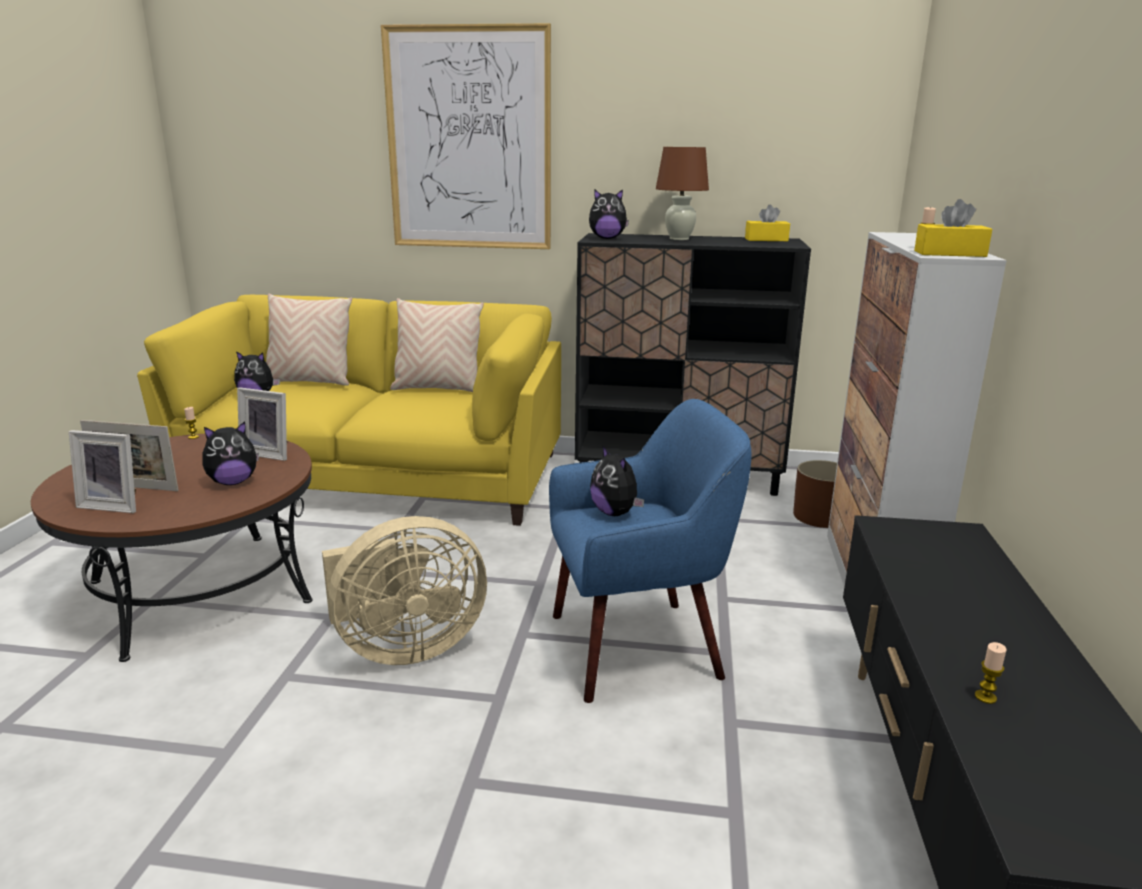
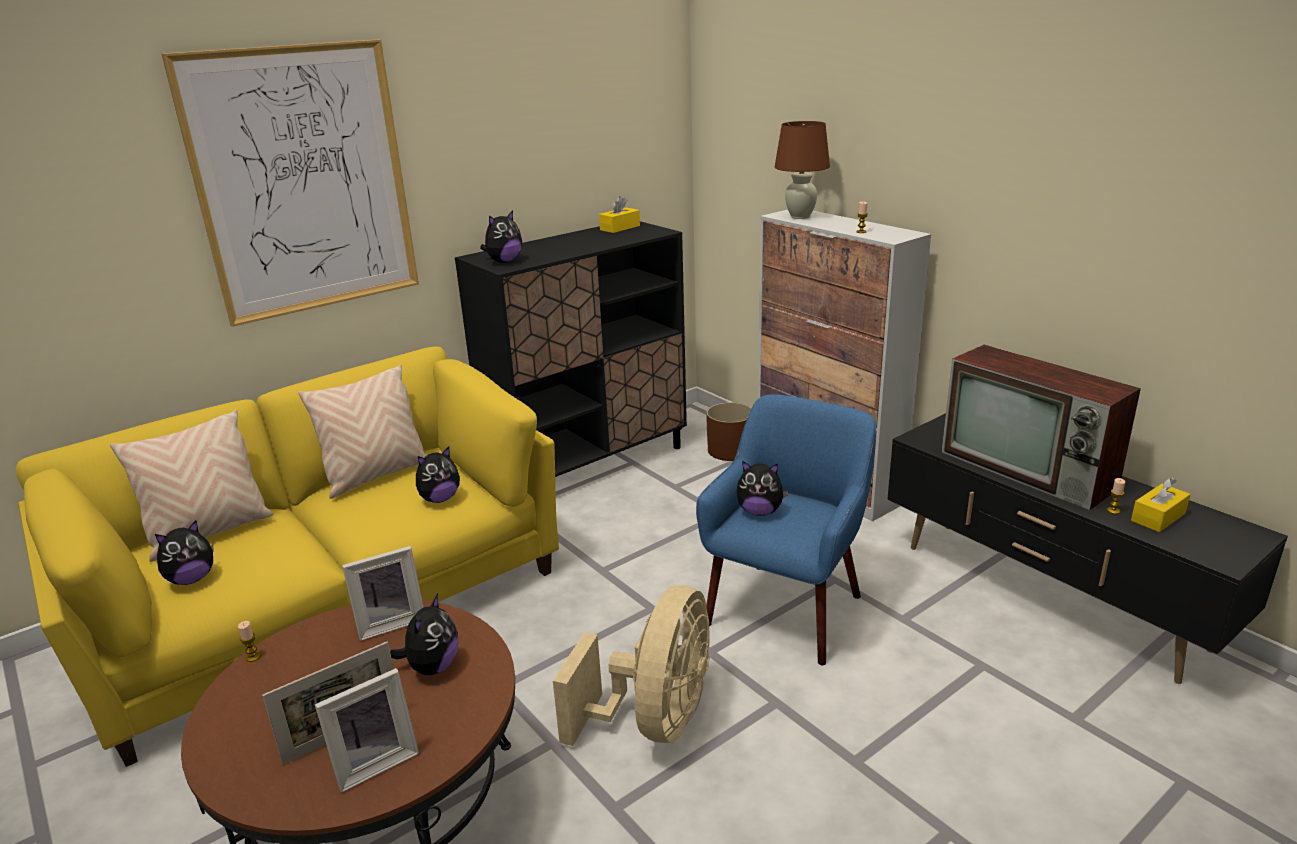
camera: 45 degrees left, 5 degrees up
(440, 413) = (439, 499): none -> plush toy
(679, 239) = (559, 245): brown table lamp -> brown table lamp (800, 216)
(949, 254) = (892, 235): yellow tissue box -> yellow tissue box (1158, 517)
(960, 609) = (1029, 470): none -> television

